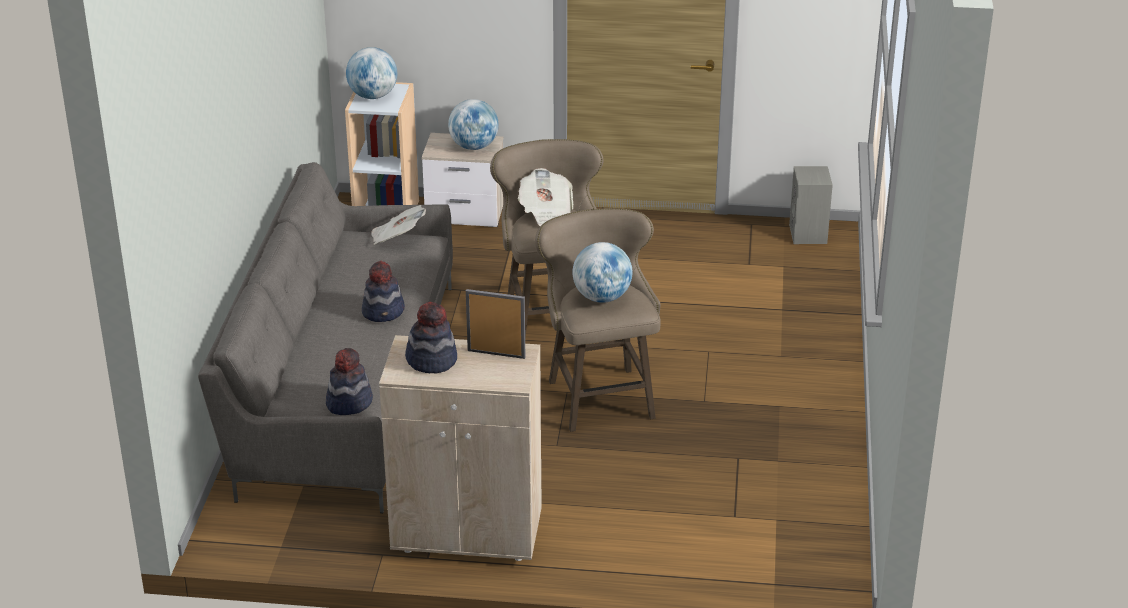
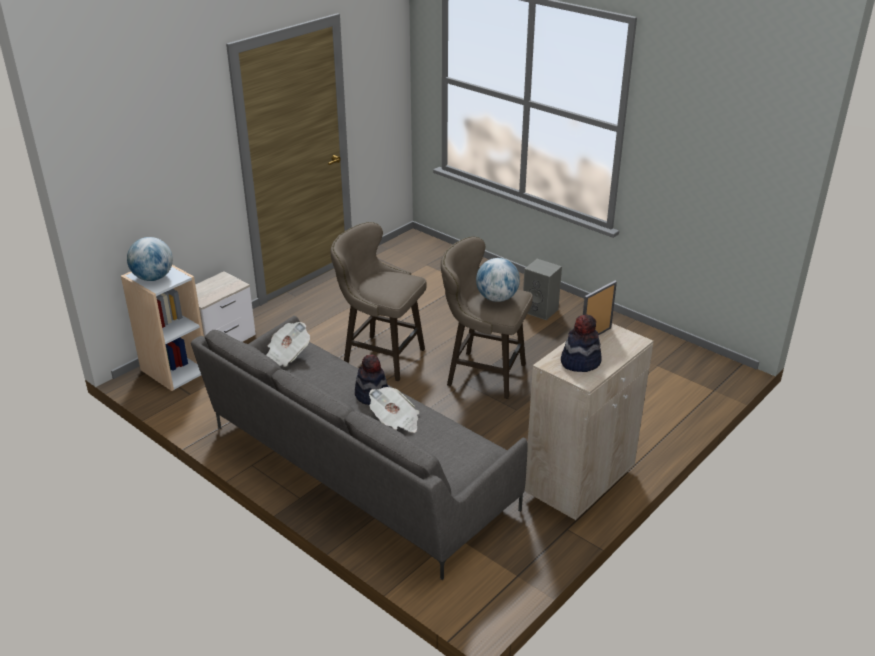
camera: 55 degrees left, 0 degrees up
(348, 402) = (467, 450): hat -> none
(474, 147) = (220, 285): globe -> none
(546, 212) = (374, 280): newspaper -> newspaper (395, 421)
(809, 234) = (406, 245): grey speaker -> grey speaker (541, 310)

